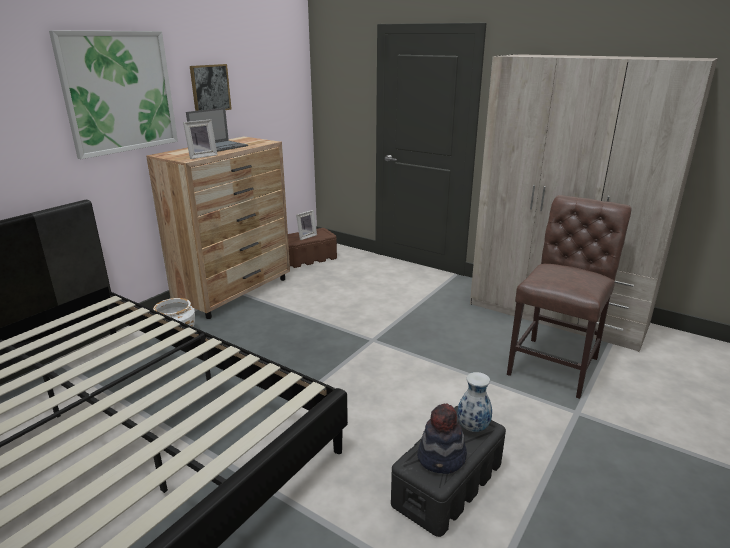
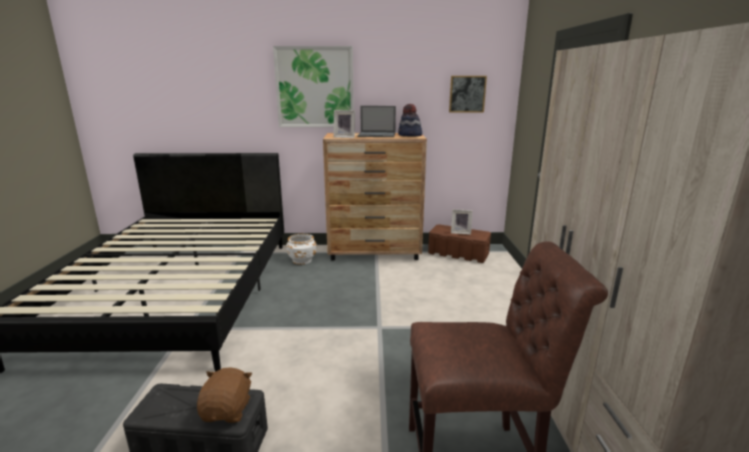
camera: 55 degrees right, 5 degrees down
(210, 88) = (393, 90): picture -> picture (467, 94)
(442, 458) = (174, 405): hat -> hat (409, 135)
(473, 428) = (227, 410): vase -> brown plush toy

